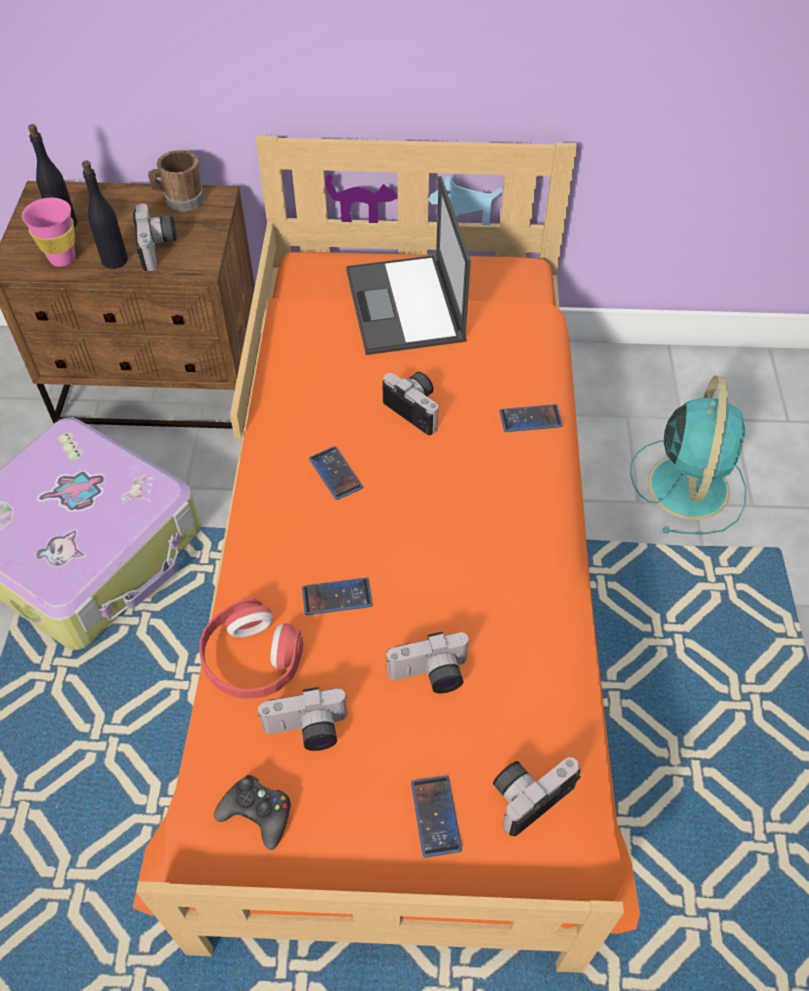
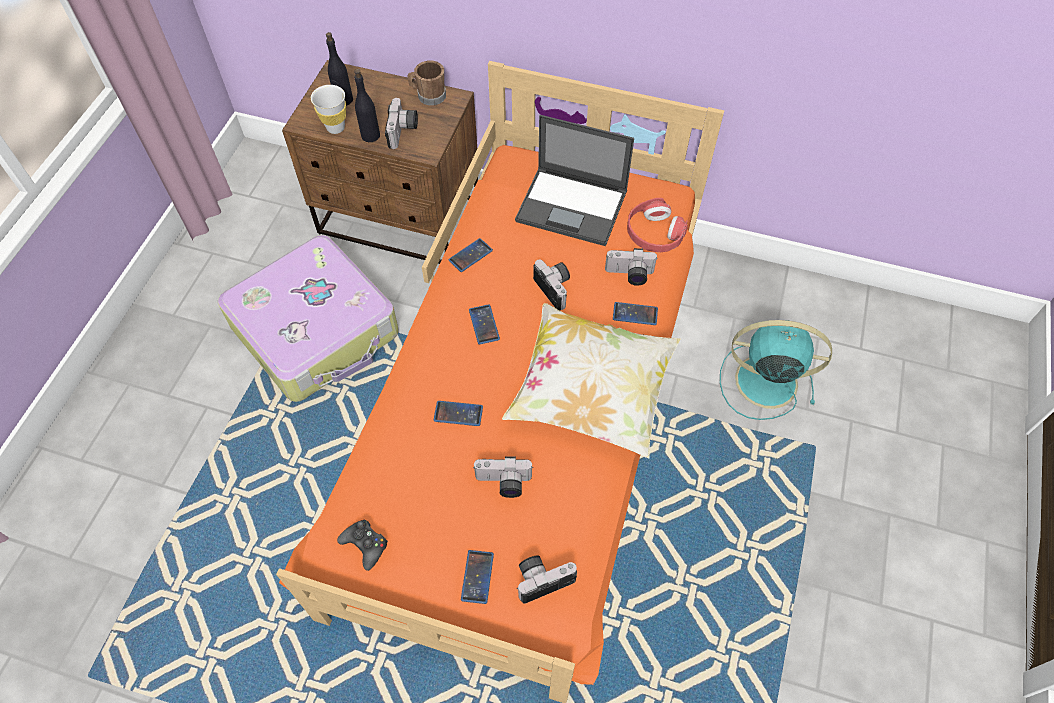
camera: 15 degrees right, 5 degrees up
(62, 259) = (335, 127): pink cup -> white cup
(252, 658) = (390, 442): red headphones -> red headphones (654, 233)
(289, 391) = (470, 255): none -> phone
(307, 731) = (412, 500): camera -> camera (629, 275)
(405, 306) = (573, 206): laptop -> laptop turned 75 degrees counterclockwise
(509, 532) = (591, 395): none -> pillow
(688, 484) = (763, 381): turquoise fan -> turquoise fan turned 105 degrees counterclockwise

